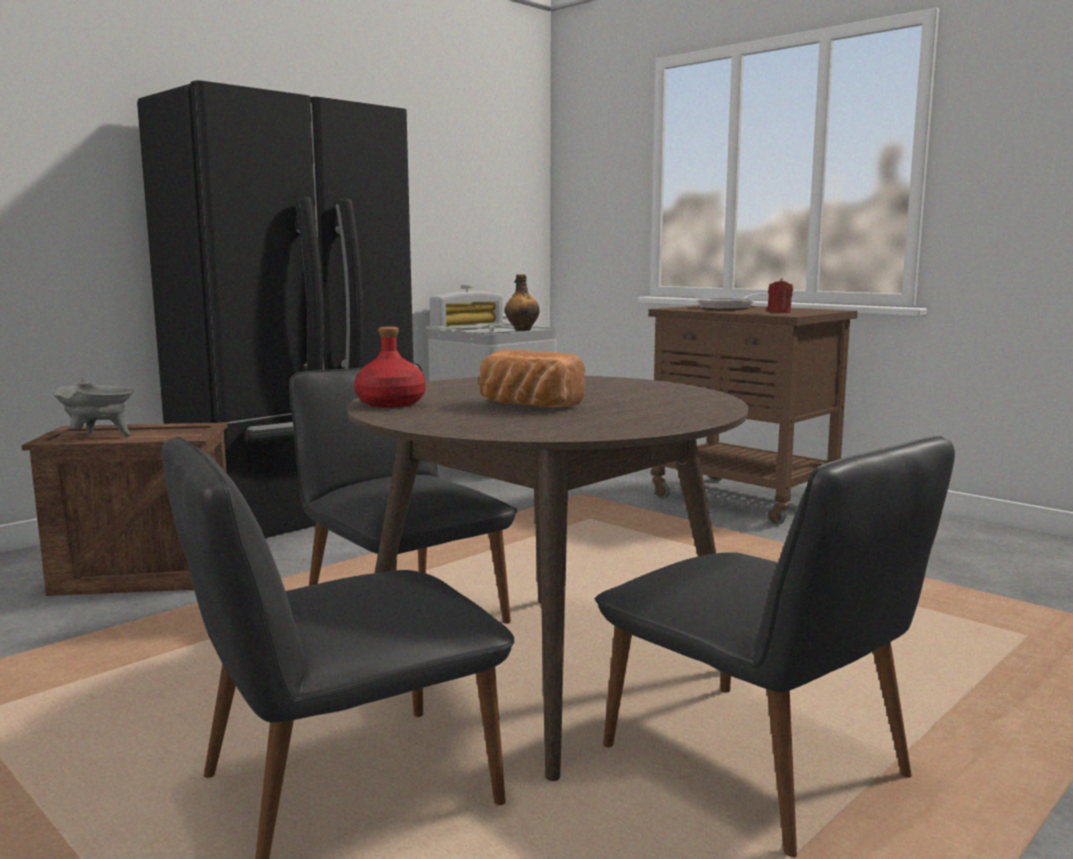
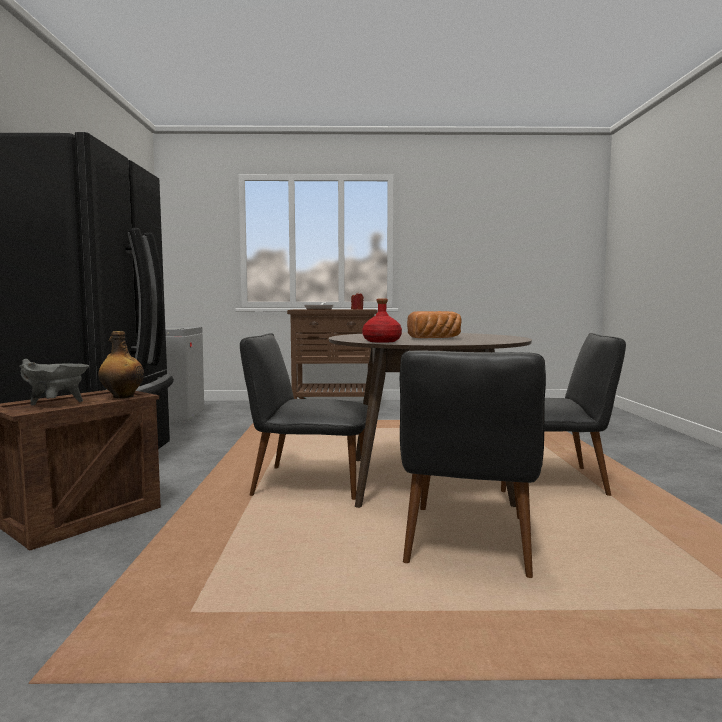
camera: 45 degrees left, 5 degrees down
(522, 330) = (184, 328): bottle -> bottle (122, 396)

